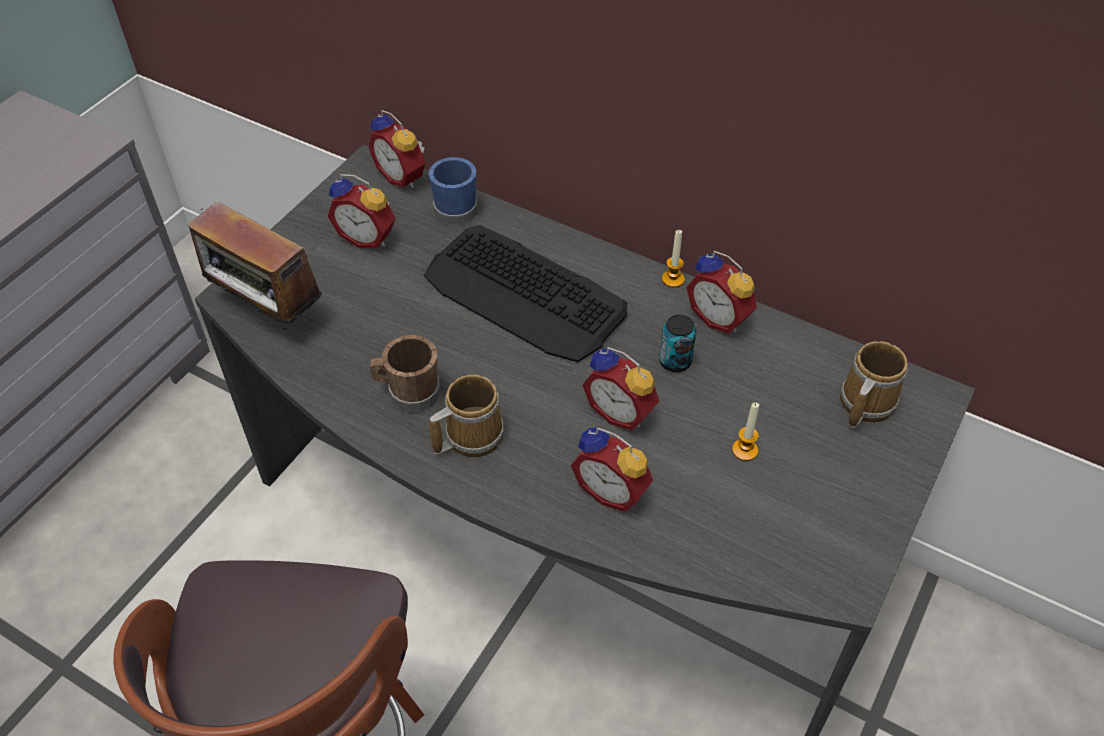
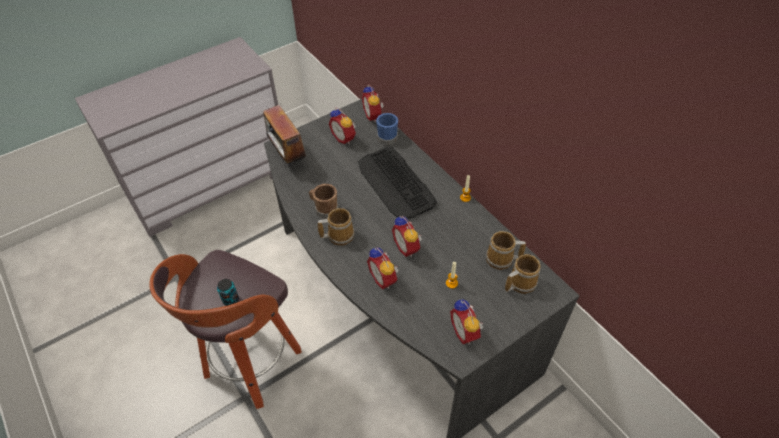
camera: 25 degrees right, 0 degrees up
(675, 361) = (444, 234): can -> can (230, 300)
(720, 317) = (476, 222): alarm clock -> alarm clock (466, 332)
(806, 372) = (501, 259): none -> mug

